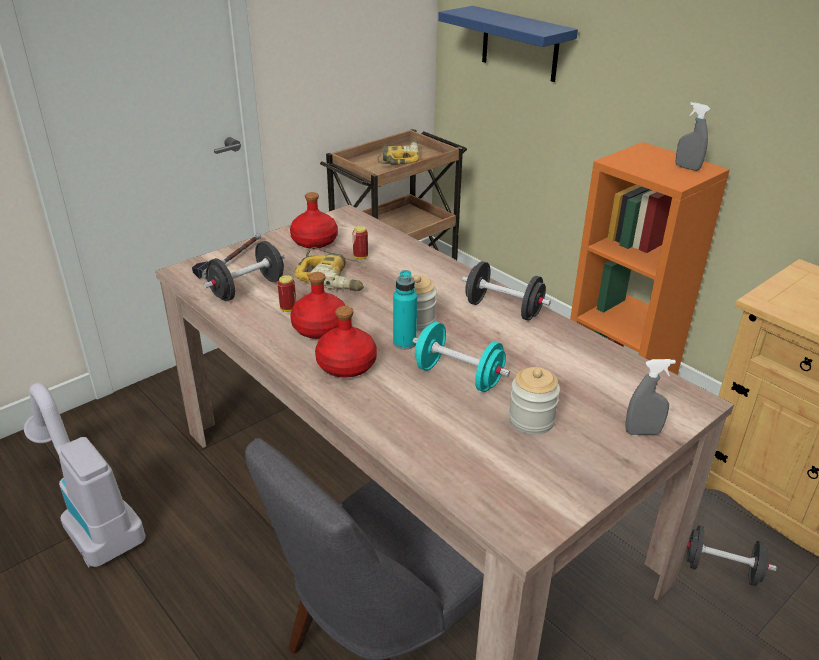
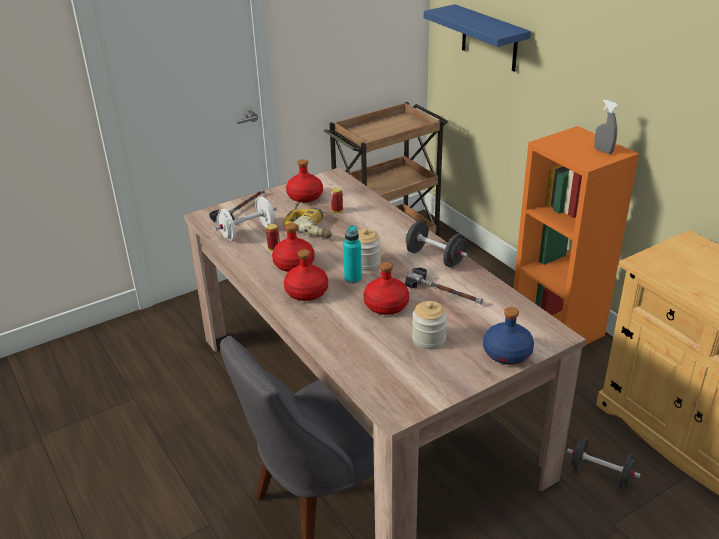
camera: 10 degrees right, 0 degrees up
(89, 515) = (127, 393): vacuum cleaner -> none
(247, 289) = (247, 232): black dumbbell -> white dumbbell
(399, 158) = (390, 128): power drill -> none
(458, 376) = (385, 305): turquoise dumbbell -> red bottle
(529, 352) = (443, 291): none -> hammer
(642, 432) = (507, 353): grey spray bottle -> blue bottle

